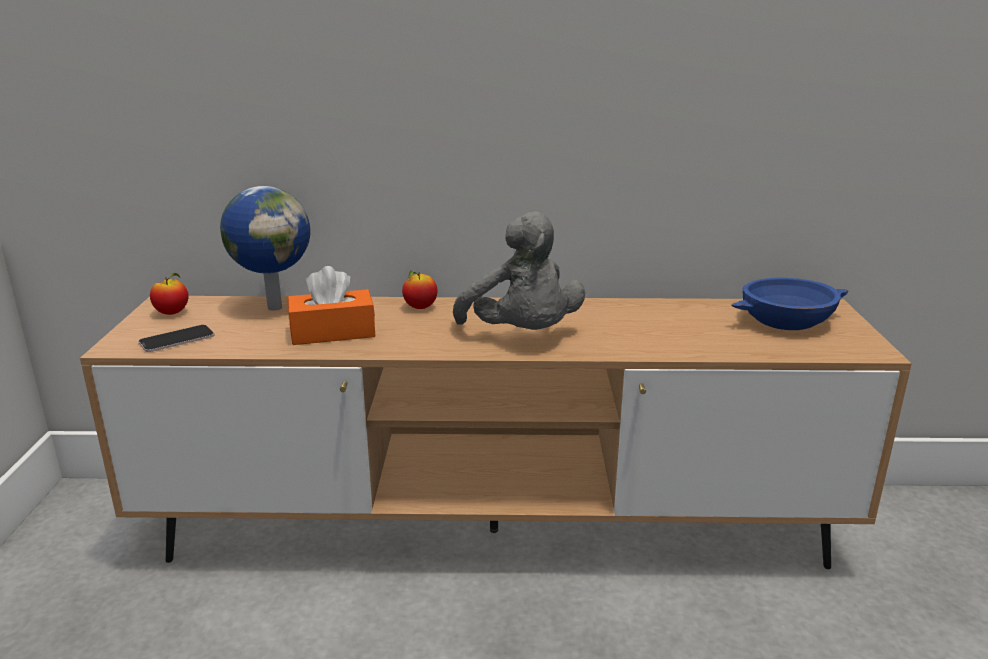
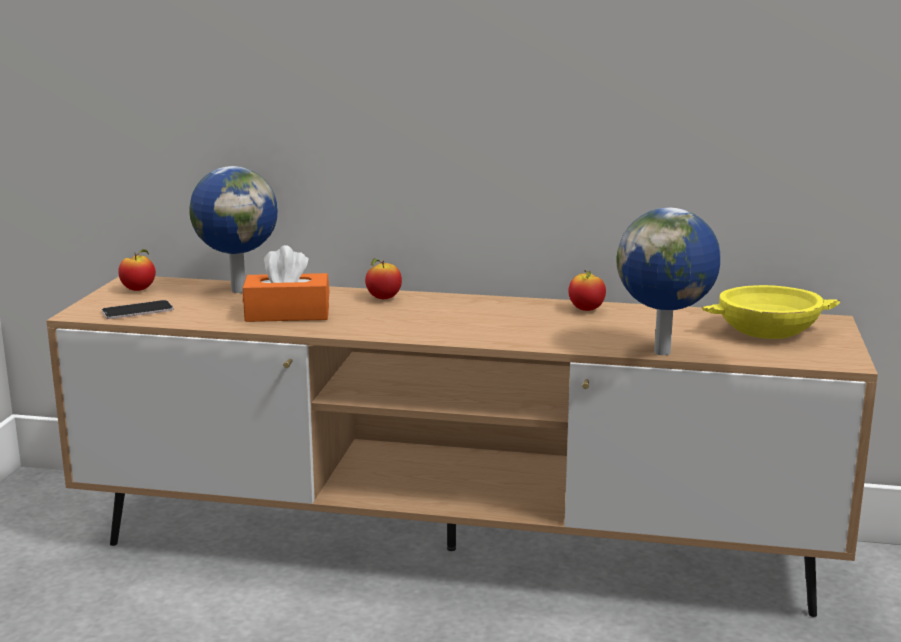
camera: 10 degrees right, 5 degrees down
(522, 335) = (475, 327): grey plush toy -> none
(613, 308) = (586, 310): none -> apple
(711, 353) = (664, 352): none -> globe
(786, 322) = (767, 332): blue bowl -> yellow bowl

